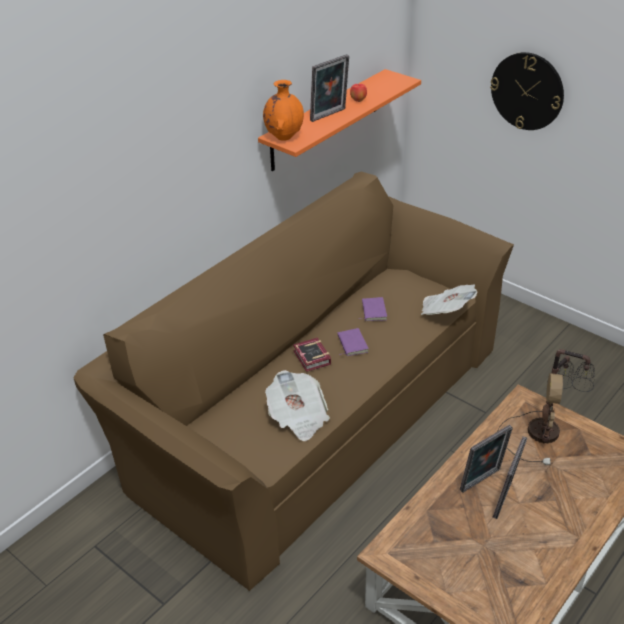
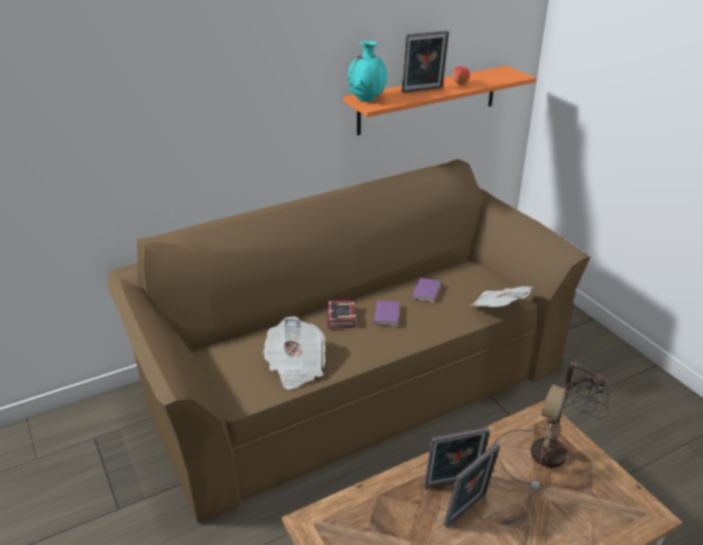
camera: 20 degrees right, 5 degrees down
(284, 137) = (366, 99): orange vase -> turquoise vase
(527, 91) = (643, 101): wall clock -> none

